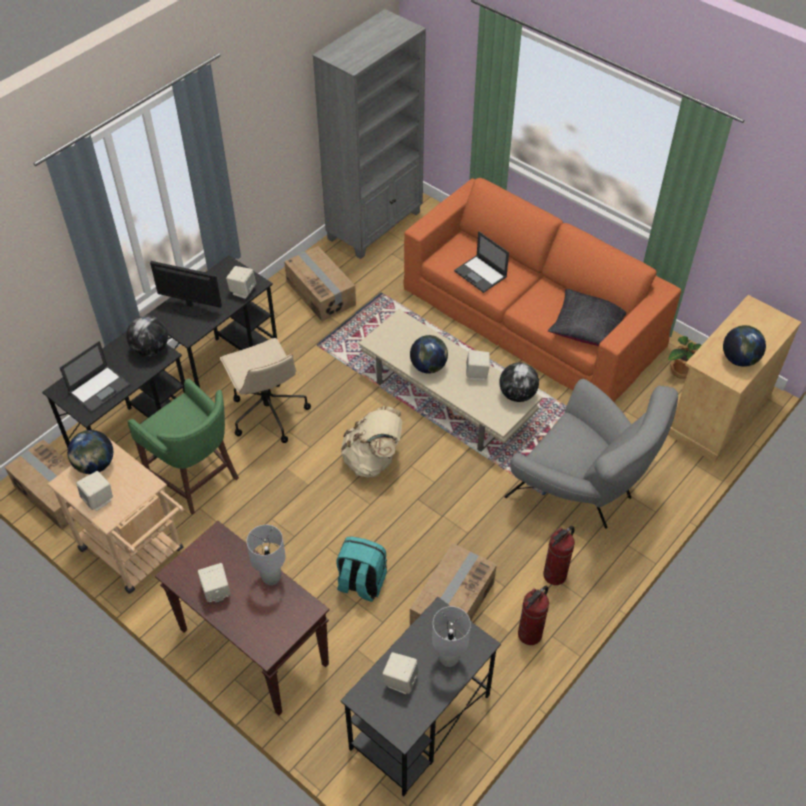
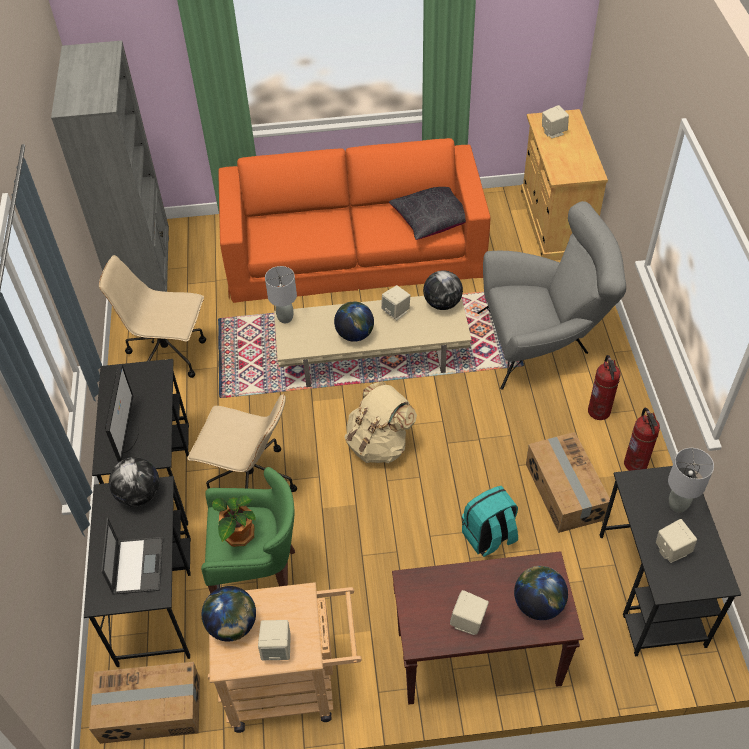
camera: 45 degrees left, 0 degrees up
(189, 307) = (125, 433): monitor -> monitor turned 120 degrees clockwise
(242, 291) = (155, 384): beige speaker -> beige speaker (553, 132)
(271, 577) = (491, 571): grey table lamp -> grey table lamp (285, 318)
(321, 293) = (169, 355): cardboard box -> beige office chair
(481, 274) = (308, 237): laptop -> none
(680, 370) = (497, 214): potted plant -> potted plant (238, 535)
(739, 359) = (578, 159): globe -> globe (538, 605)

